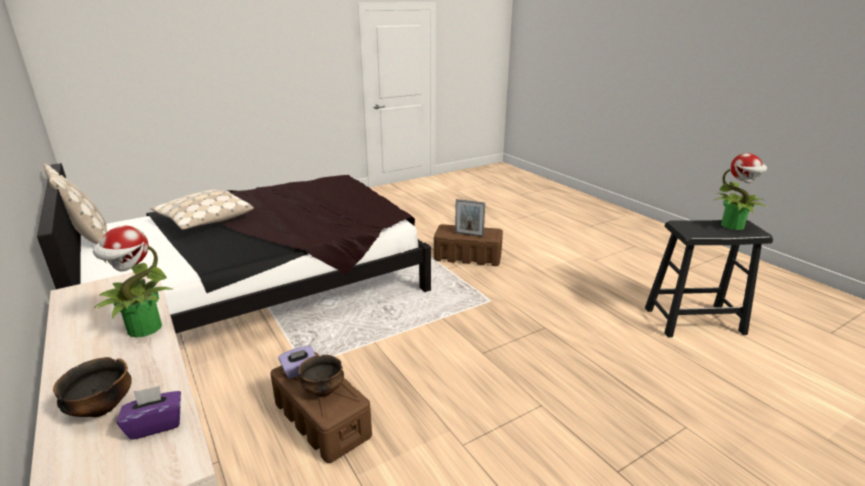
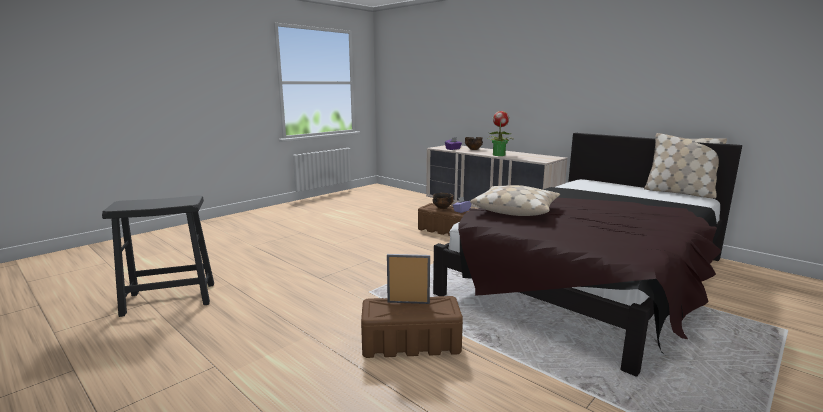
camera: 165 degrees right, 10 degrees down
(204, 220) = (634, 202): beige pillow -> beige pillow (516, 209)
(733, 226) = (135, 205): potted plant -> none

